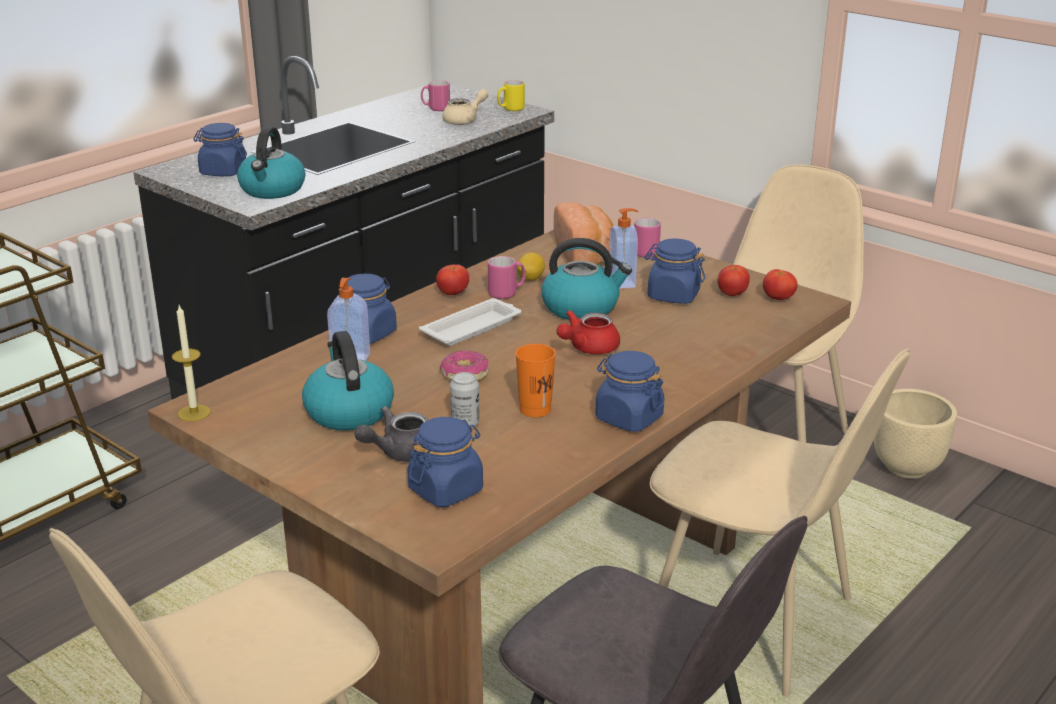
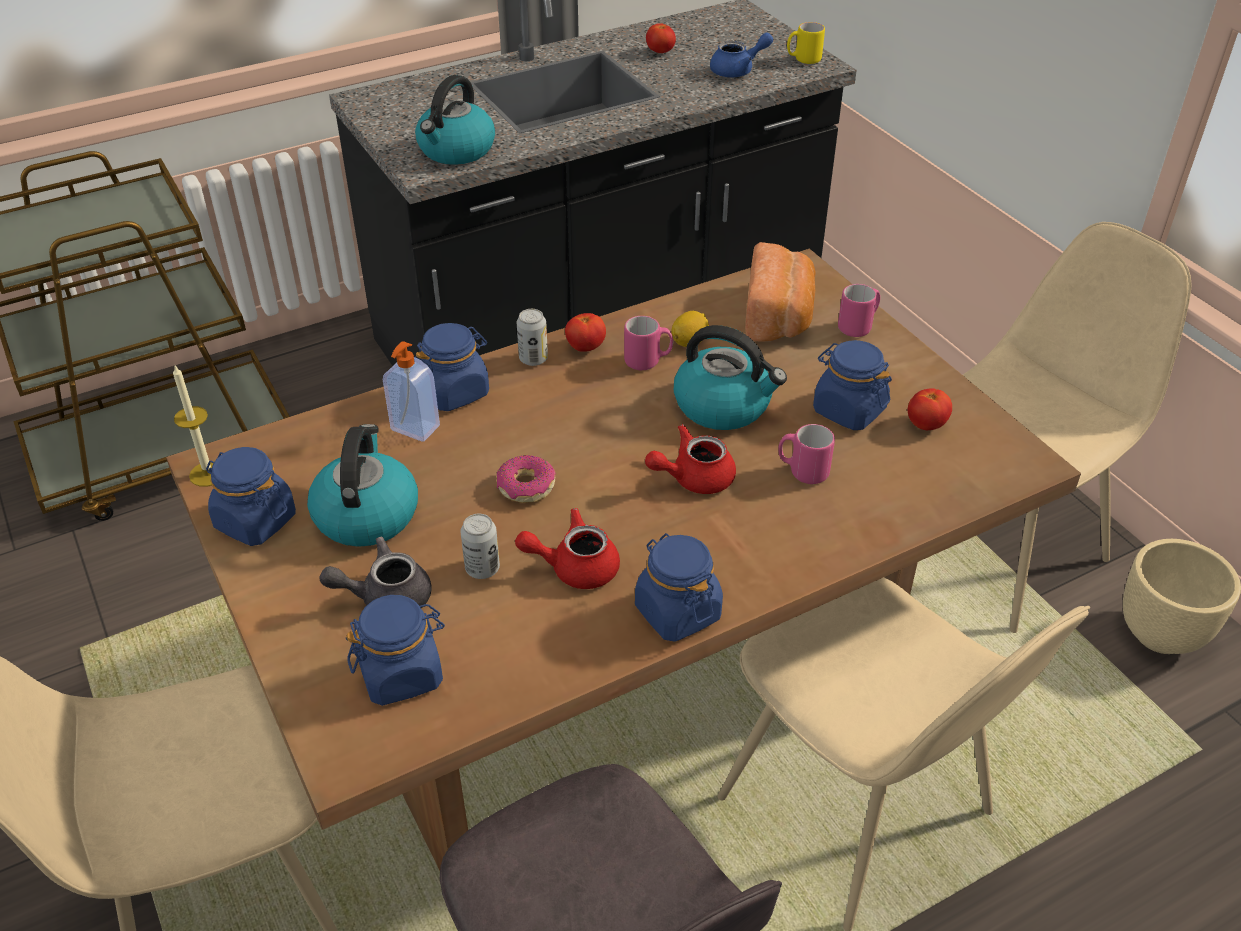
camera: 20 degrees right, 15 degrees up
(223, 172) = (420, 111): blue jar -> blue jar (255, 521)
(416, 306) = (533, 359): none -> can
(435, 109) = (714, 45): pink mug -> pink mug (802, 471)
(465, 120) = (738, 70): beige teapot -> blue teapot
(473, 327) = (577, 410): white tray -> none
(535, 409) = (574, 567): orange cup -> red teapot
(623, 282) = (798, 373): soap dispenser -> none
(778, 299) = (982, 447): tomato -> tomato (660, 52)

